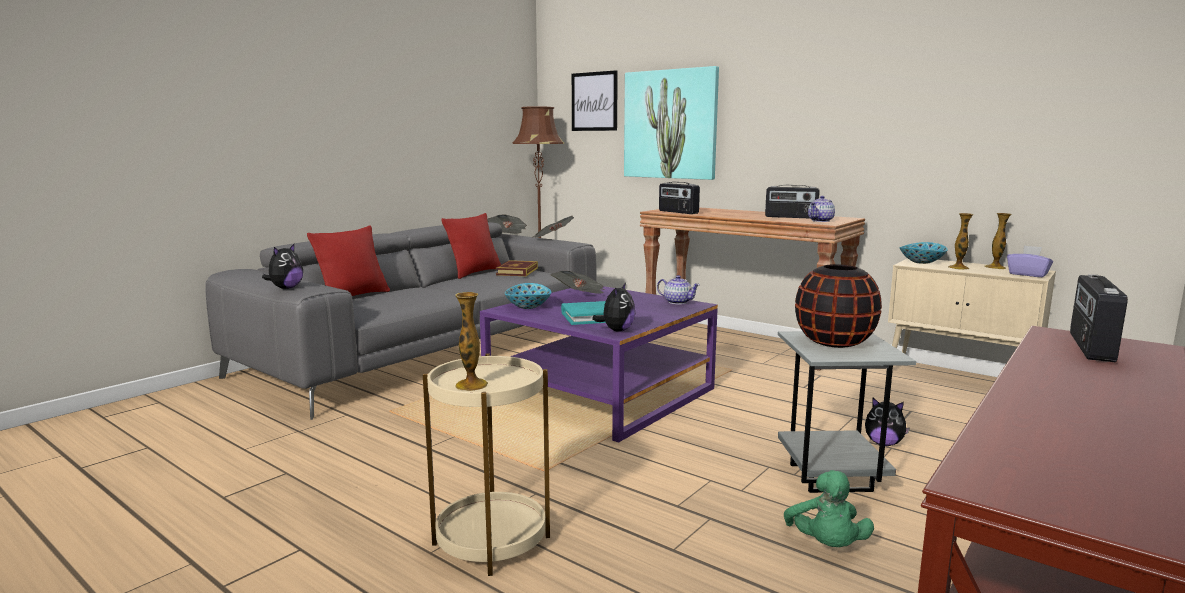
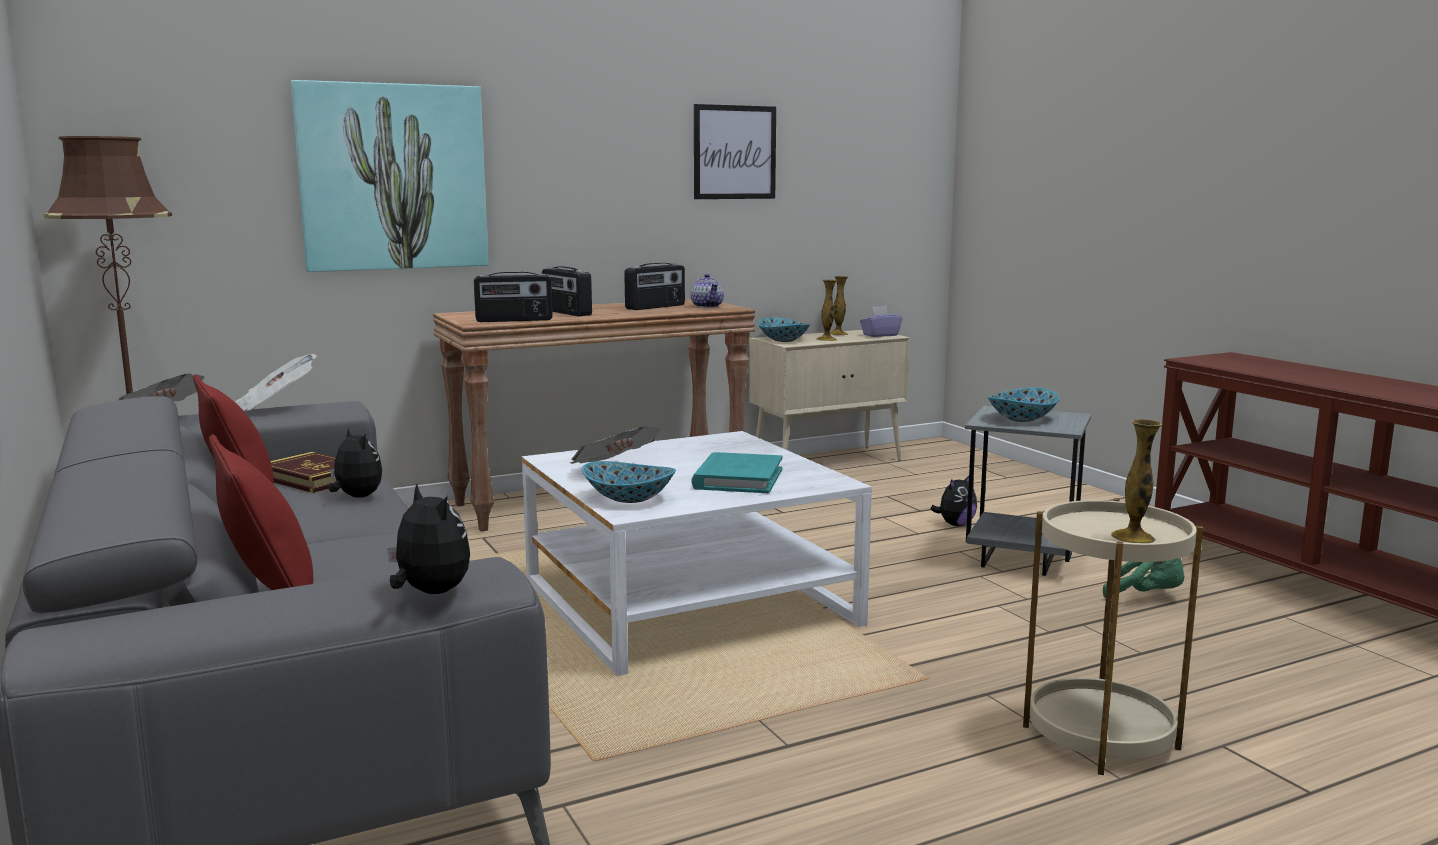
camera: 65 degrees left, 0 degrees up
(594, 101) = (206, 129): picture -> picture (734, 152)
(600, 393) = (688, 602): purple coffee table -> white coffee table
(616, 330) = (823, 480): plush toy -> plush toy (356, 497)
(677, 302) = (709, 440): teapot -> none
(834, 342) = (1021, 419): black vase -> bowl
(1089, 347) = (1234, 362): radio -> radio (566, 312)

